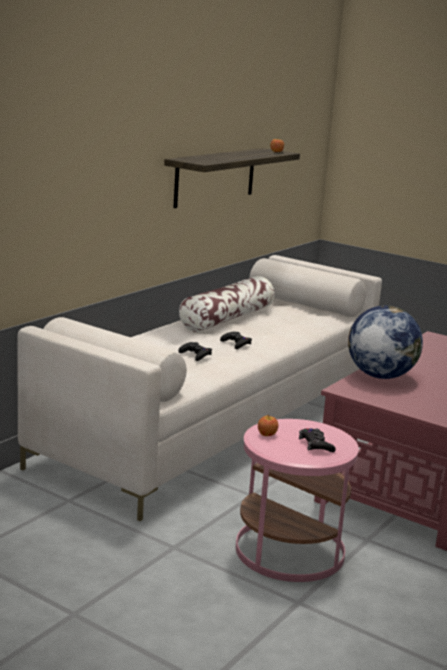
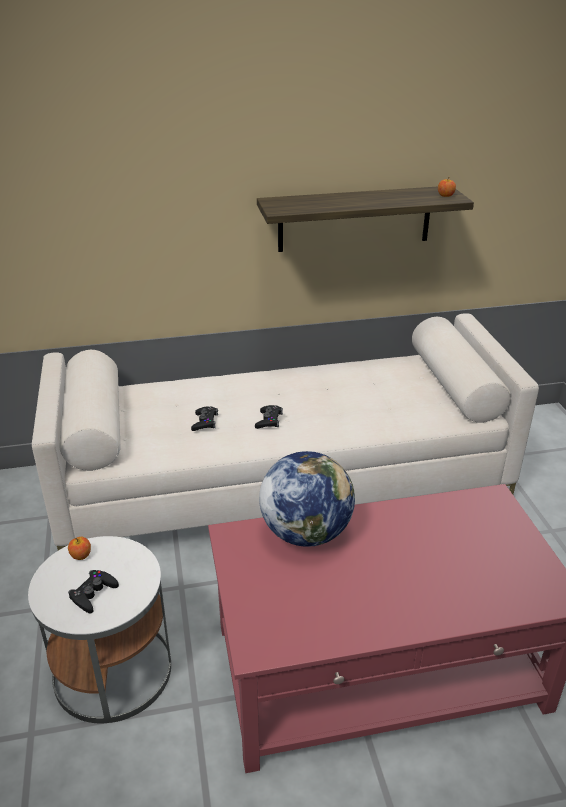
camera: 45 degrees right, 15 degrees up
(227, 318) = (325, 382): pillow -> none
(289, 550) = (113, 670): pink side table -> white side table

